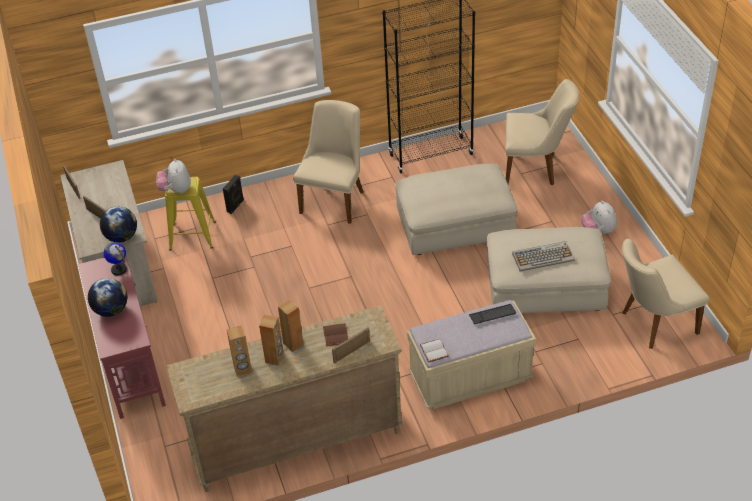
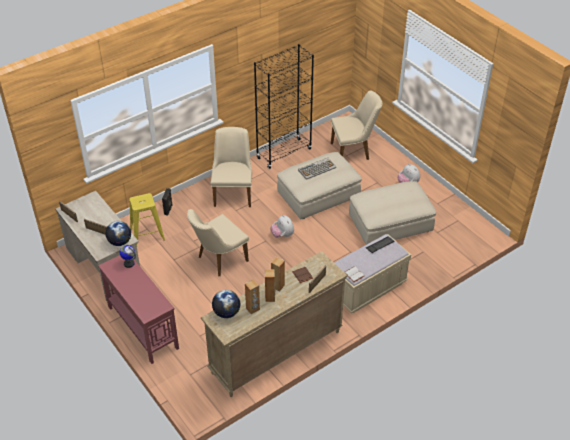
camera: 20 degrees left, 0 degrees up
(111, 310) = (136, 291): globe -> globe (227, 312)
(176, 190) = (139, 204): plush toy -> plush toy (282, 235)
(543, 257) = (392, 204): keyboard -> keyboard (317, 169)
(652, 323) = (463, 233): beige chair -> beige chair (218, 260)

